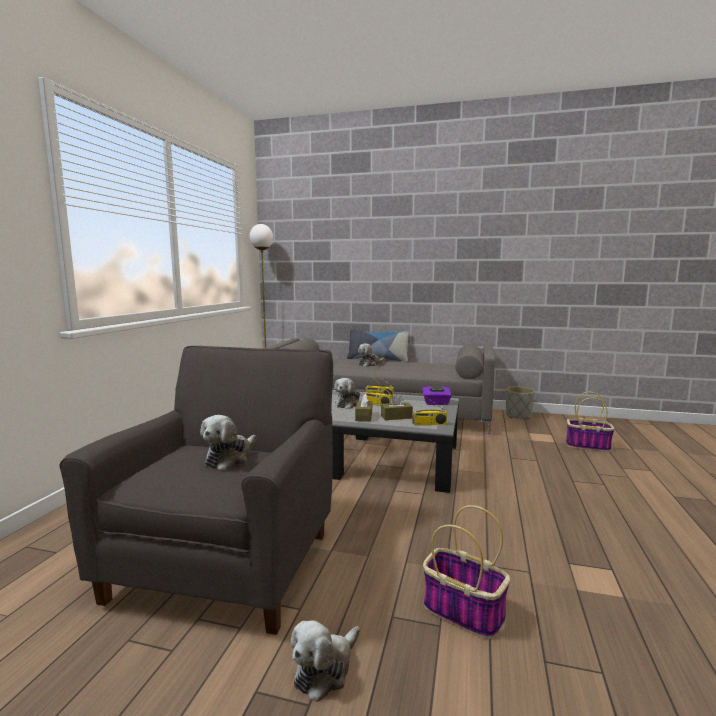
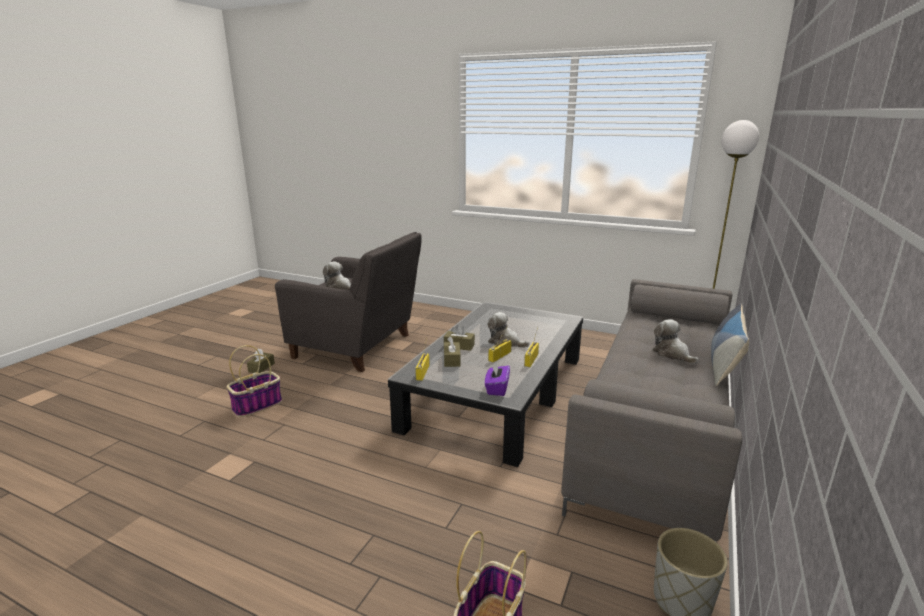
camera: 100 degrees right, 10 degrees up
(325, 669) = (261, 367): plush toy -> brown tissue box

